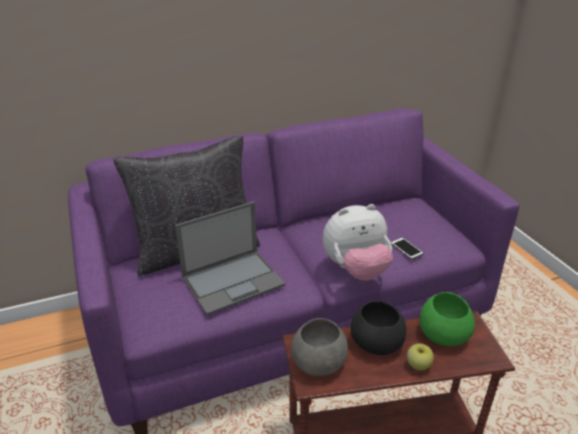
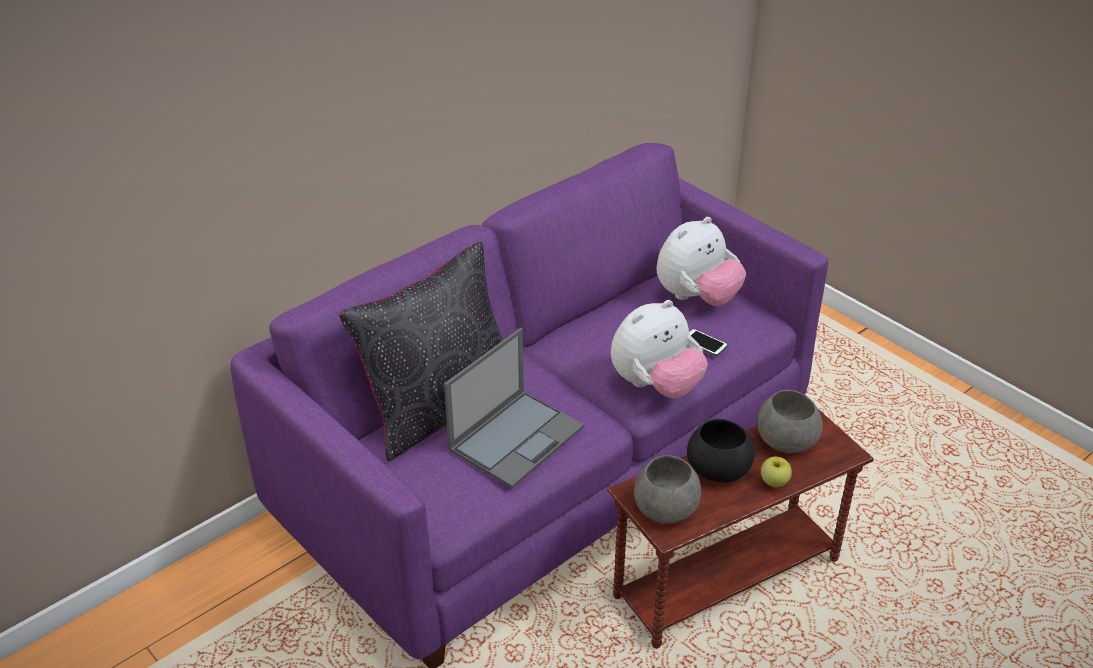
camera: 20 degrees left, 5 degrees up
(416, 219) = (697, 298): none -> plush toy
(443, 333) = (785, 439): green bowl -> grey bowl

